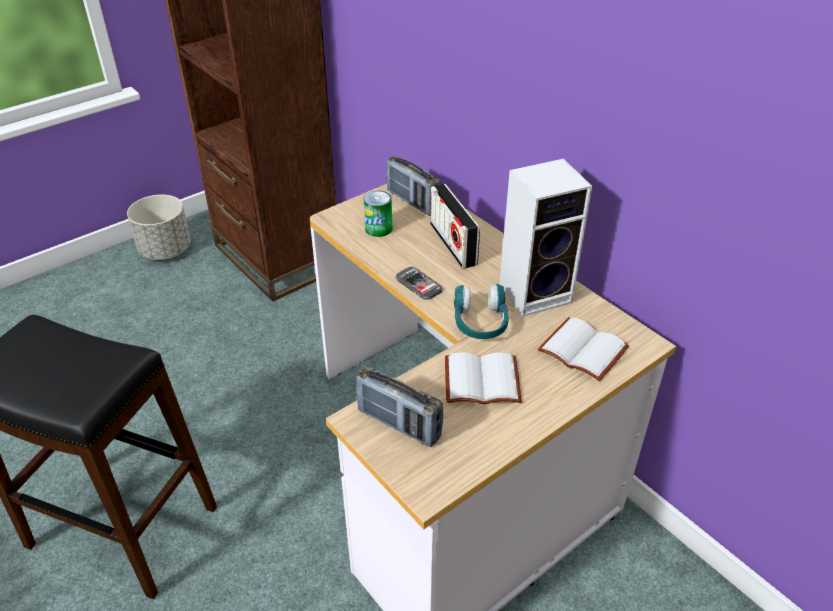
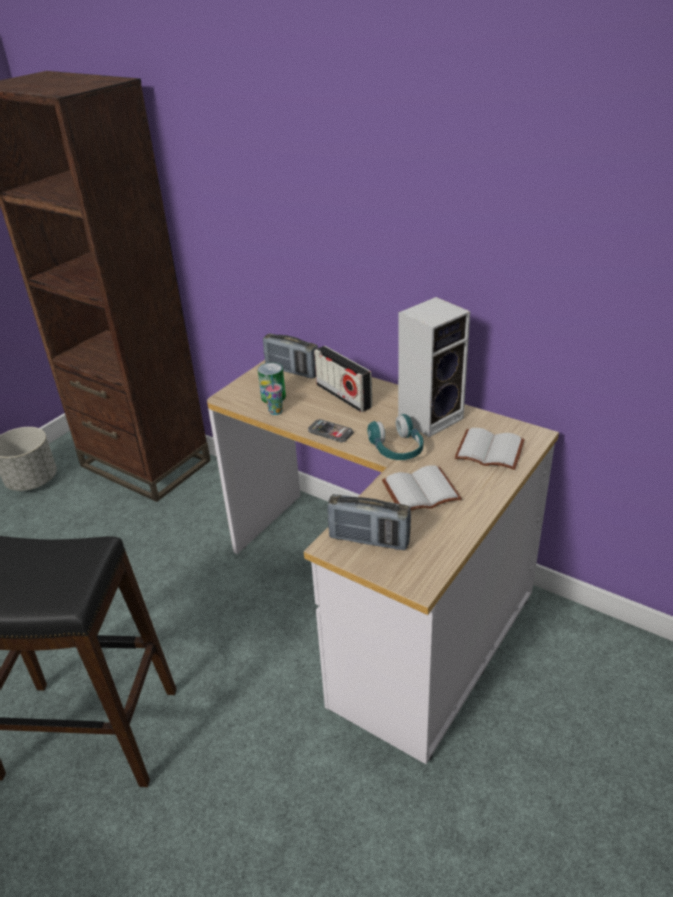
camera: 15 degrees left, 5 degrees down
(373, 247) = (275, 412): none -> cup

